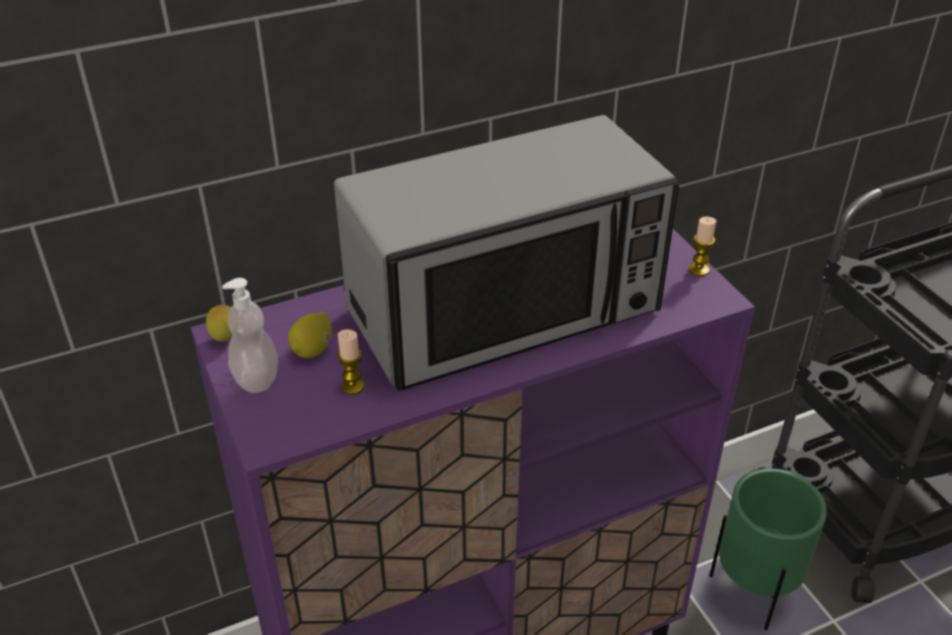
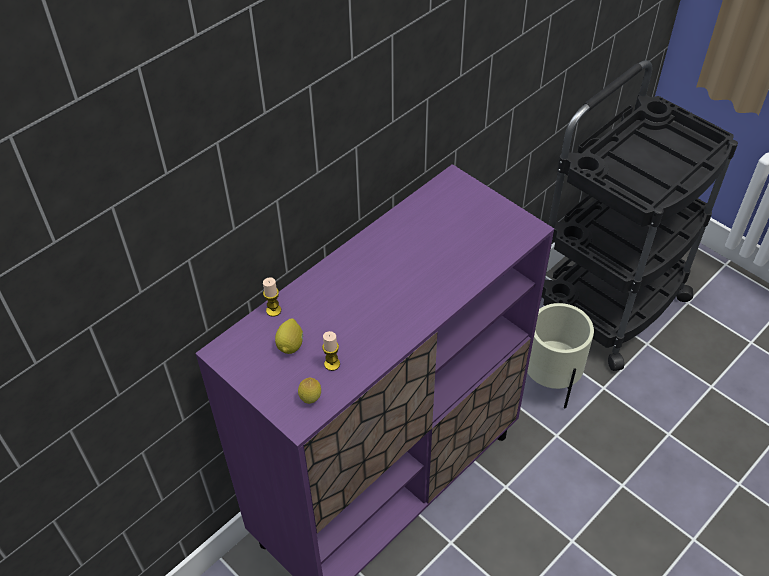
camera: 20 degrees left, 10 degrees up
(225, 339) = (226, 355): lemon -> lemon (310, 399)
(256, 378) = (265, 378): soap dispenser -> none
(506, 312) = (402, 278): microwave -> none
(699, 270) = (509, 210): candle -> candle (273, 310)
(754, 592) = (549, 385): green planter -> beige planter

